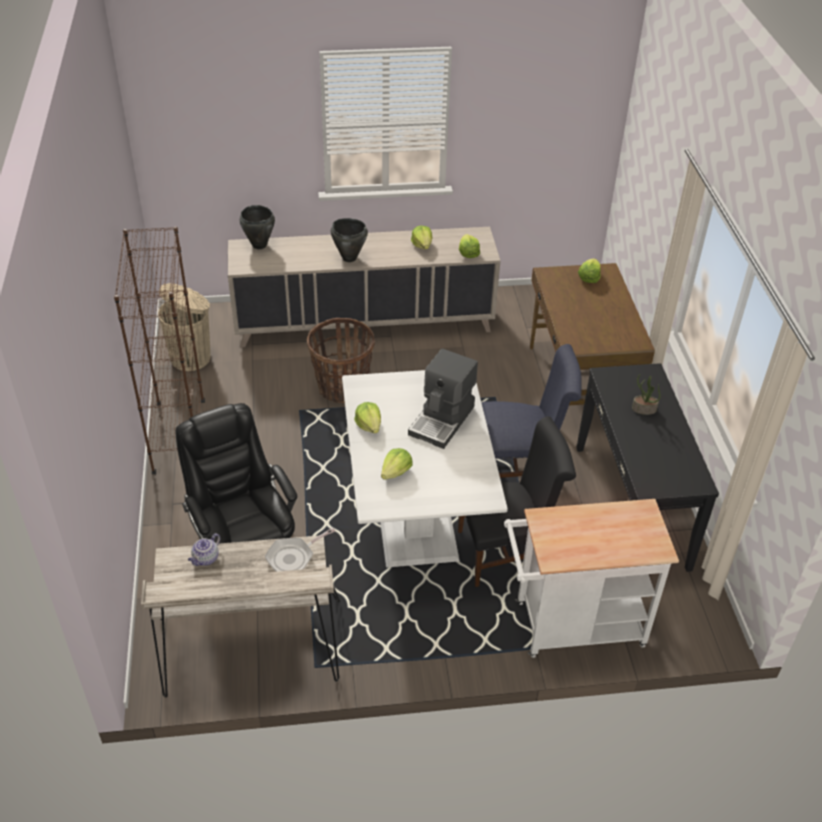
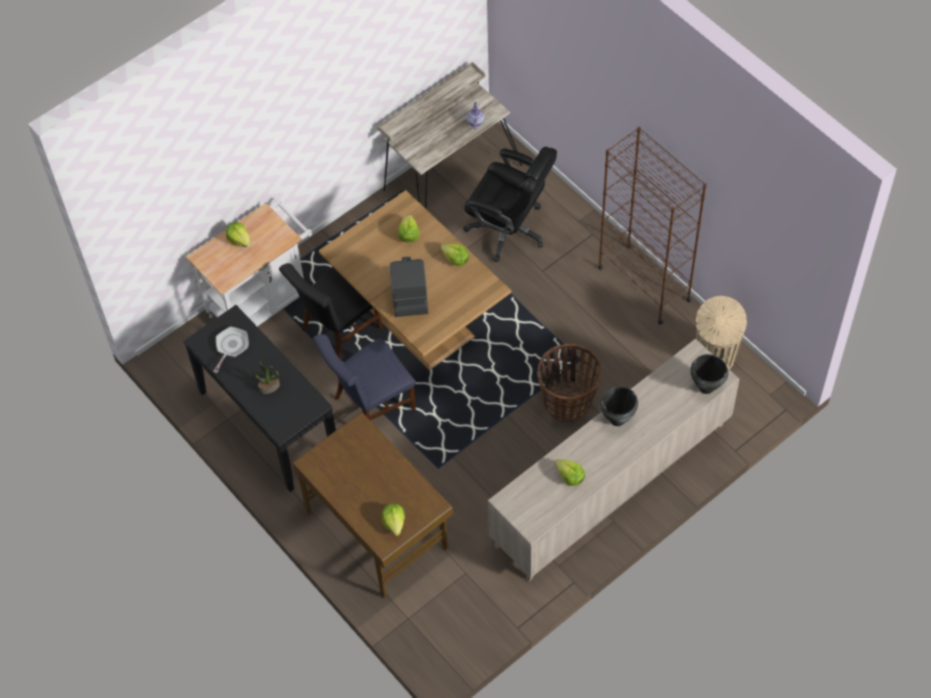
camera: 150 degrees right, 15 degrees up
(293, 557) = (426, 150): frying pan -> frying pan (231, 347)
(416, 516) = (418, 322): white dining table -> brown dining table
(468, 253) = (522, 491): lettuce -> lettuce (239, 240)

